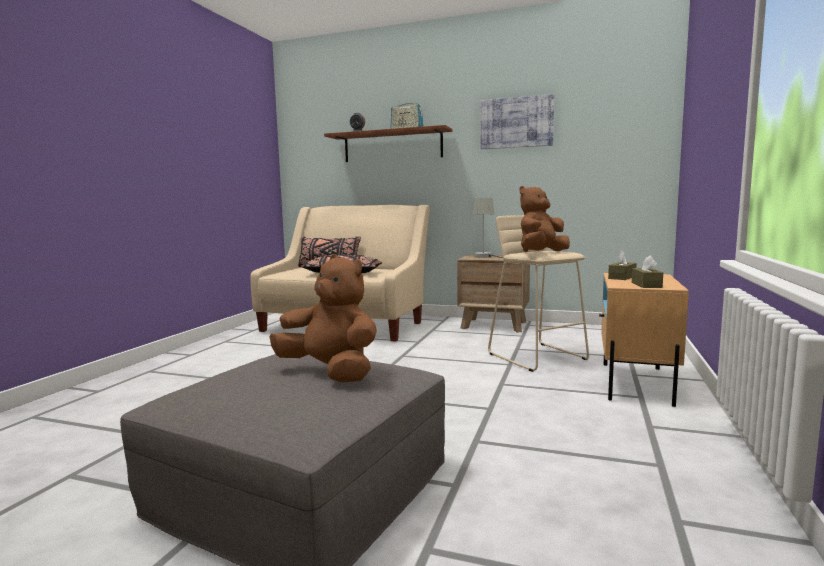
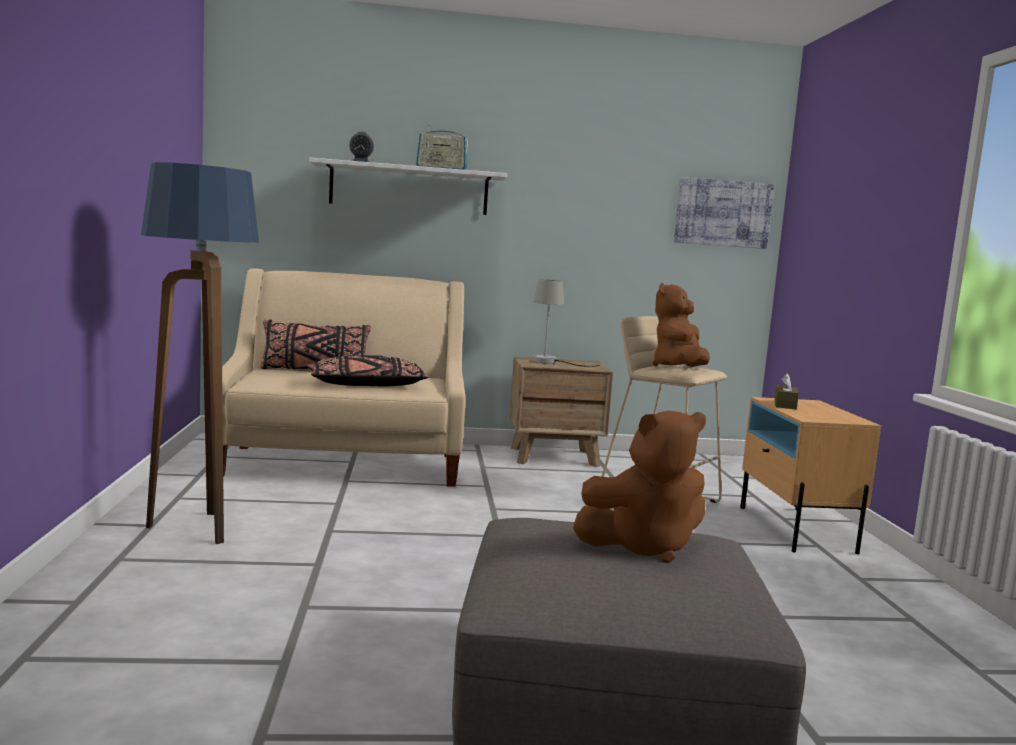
camera: 25 degrees left, 0 degrees up
(210, 358) = (198, 530): none -> floor lamp
(331, 372) = (643, 547): brown plush toy -> brown plush toy turned 150 degrees clockwise
(392, 146) = (409, 189): brown shelf -> white shelf
(516, 122) = (592, 181): picture -> picture (723, 213)
(646, 285) = (830, 417): brown tissue box -> none

